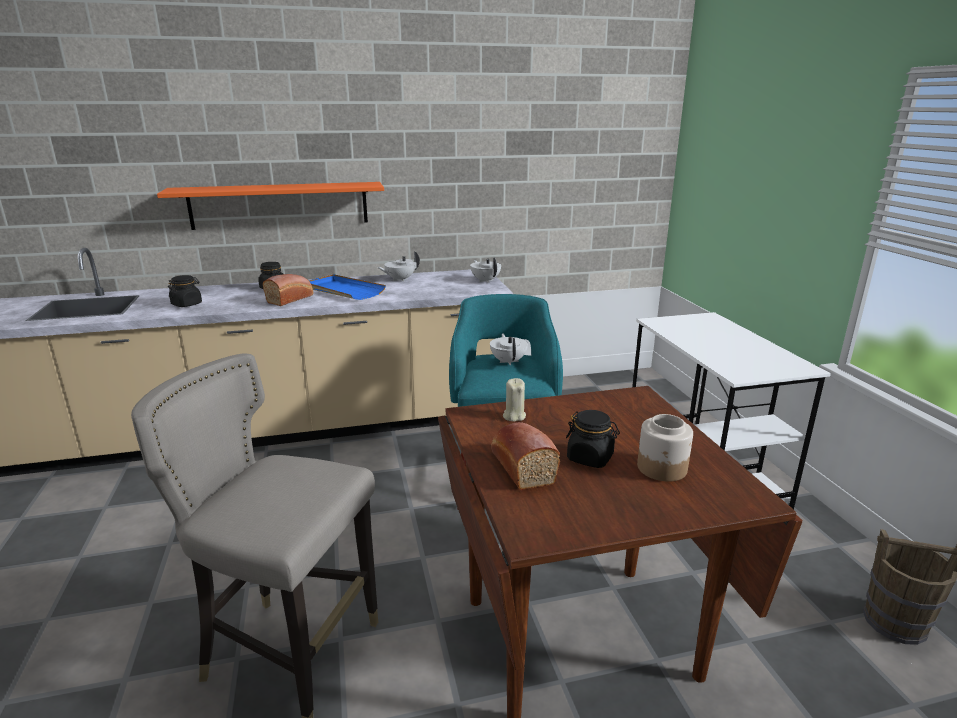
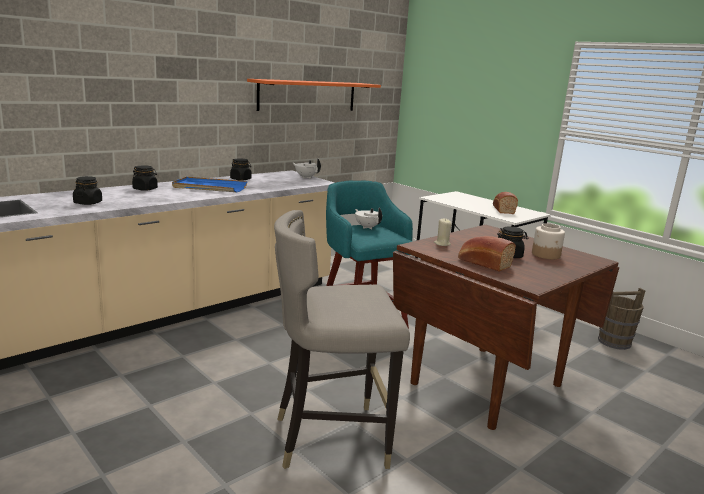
camera: 30 degrees left, 5 degrees down
(279, 205) = (139, 117): orange shelf -> orange shelf (308, 95)
(291, 299) = (177, 194): bread -> bread (503, 209)
(400, 280) = (241, 179): white teapot -> black jar

